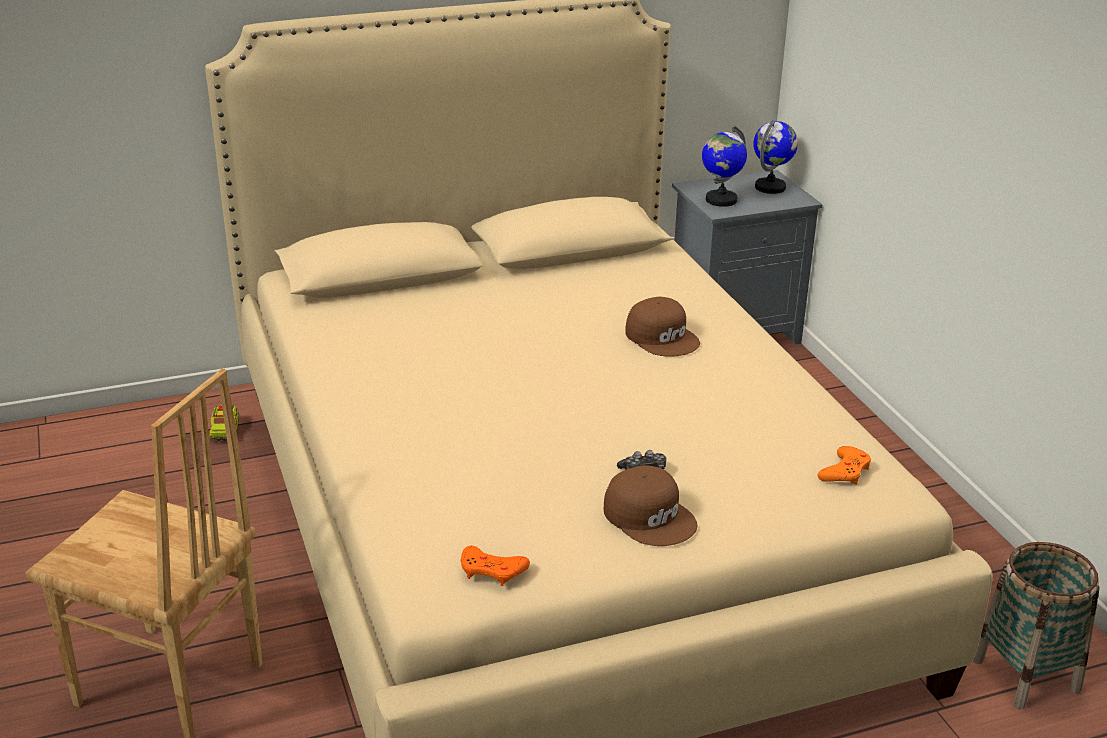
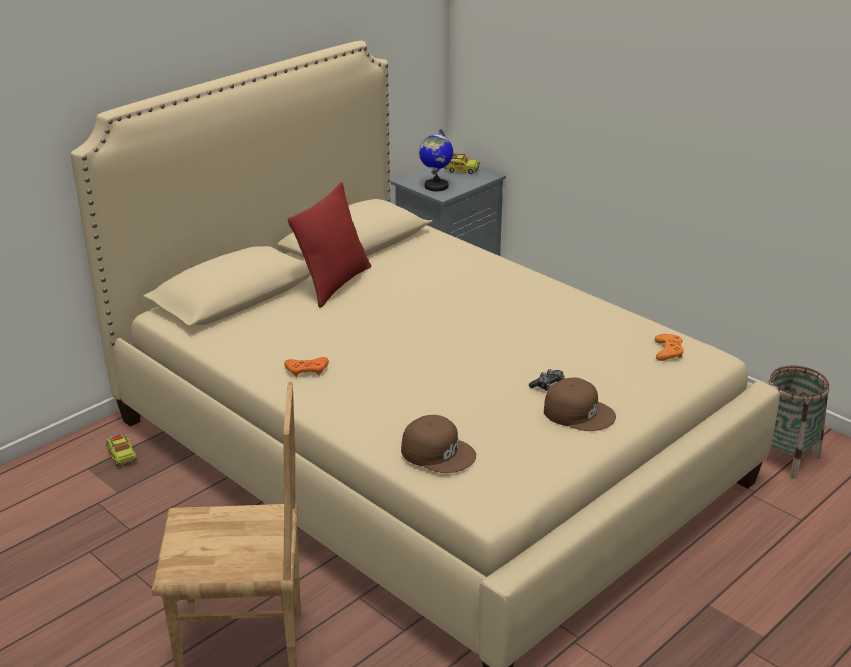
camera: 25 degrees left, 0 degrees up
(492, 570) = (513, 476): orange game controller -> orange game controller (307, 370)
(501, 286) = (334, 284): none -> red pillow
(662, 337) = (479, 293): brown cap -> brown cap (438, 452)
(770, 187) = (461, 170): globe -> toy truck

